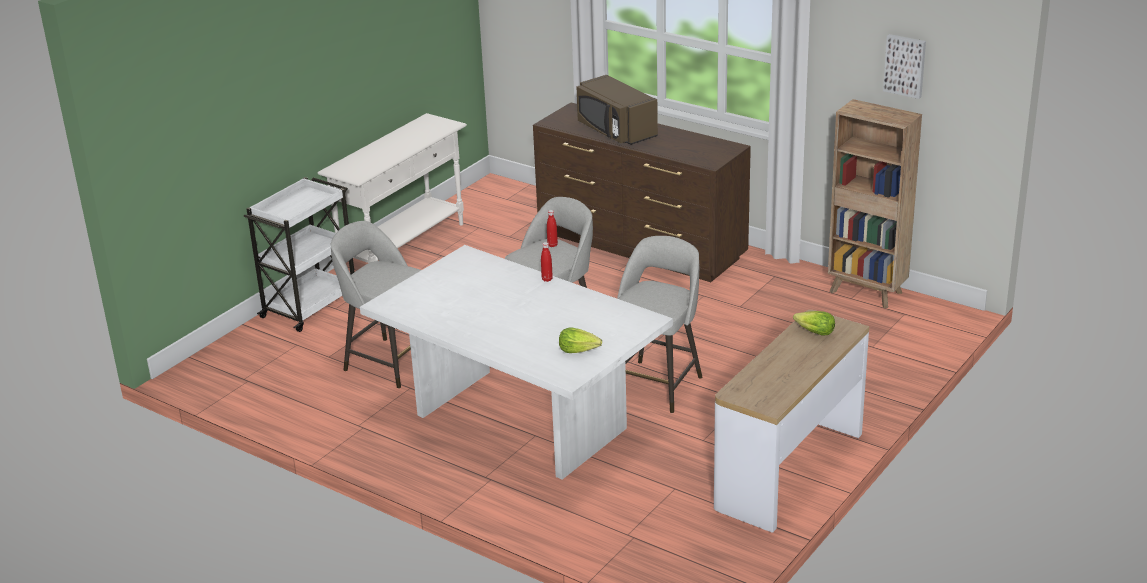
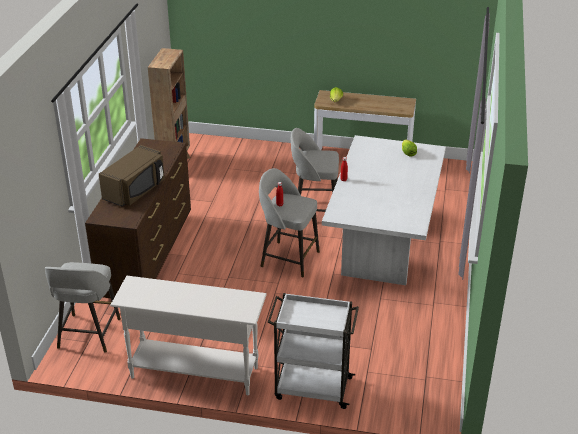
camera: 115 degrees left, 5 degrees up
(389, 362) = (358, 318): grey stool -> grey stool (88, 335)
(905, 65) = (149, 29): picture -> none

